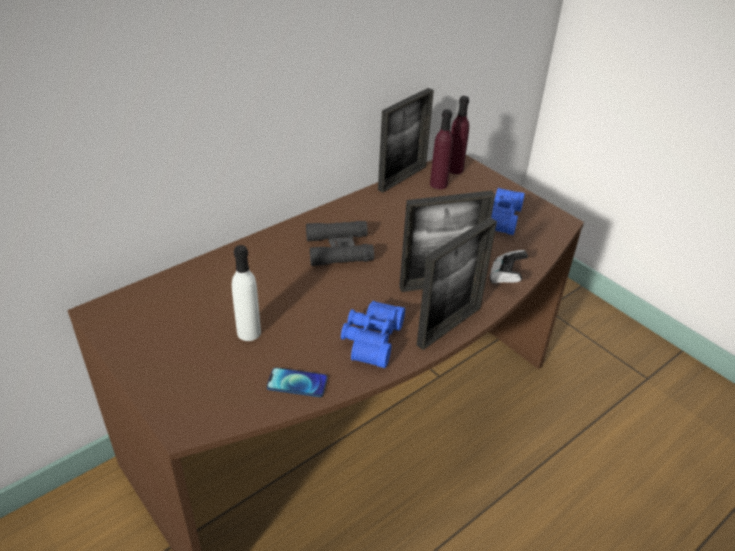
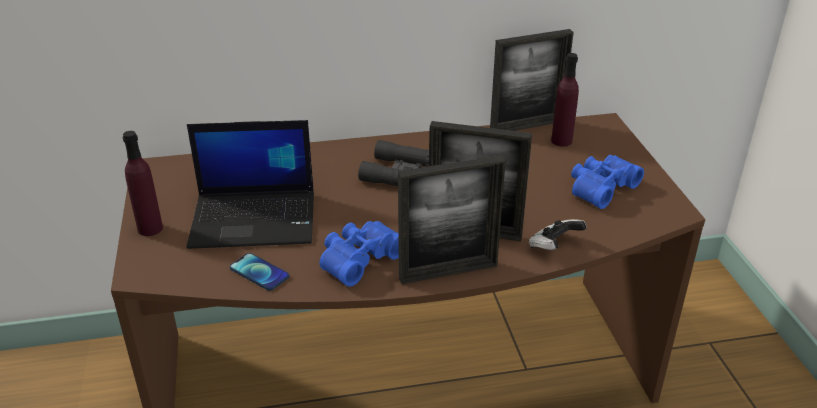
camera: 30 degrees right, 5 degrees down
(249, 332) = (255, 219): white bottle -> laptop
(454, 169) = (594, 131): purple bottle -> purple bottle (150, 228)

